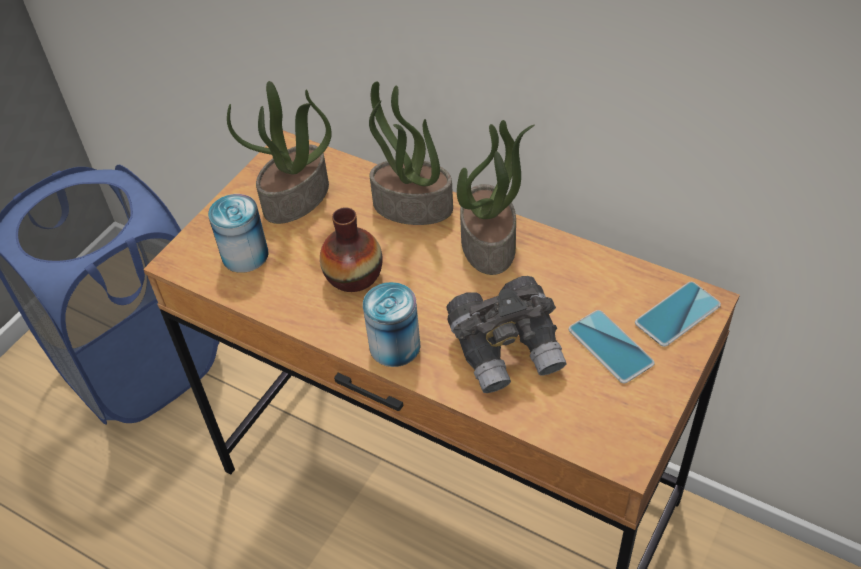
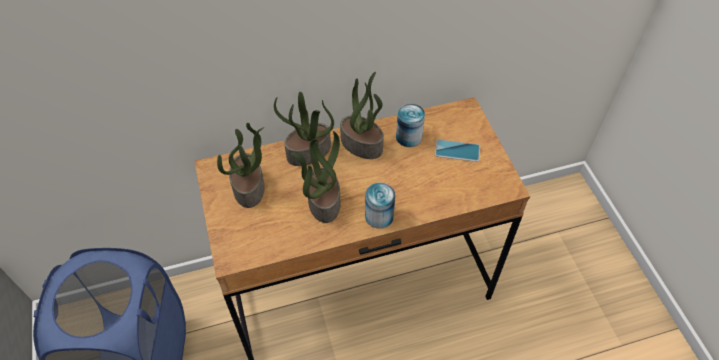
camera: 50 degrees left, 5 degrees up
(245, 255) = (260, 231): can -> can (408, 137)
(354, 276) = (323, 201): vase -> potted plant
(507, 349) = (423, 182): grey binoculars -> none
(677, 314) = (464, 120): phone -> none

